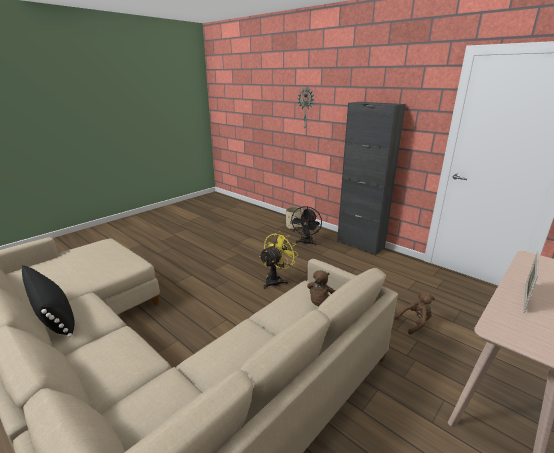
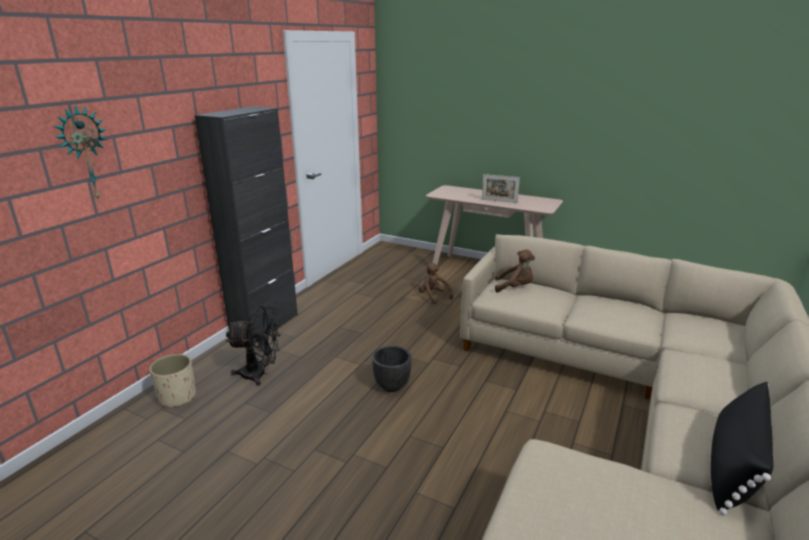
camera: 105 degrees left, 0 degrees up
(276, 280) = (392, 386): yellow fan -> black planter

